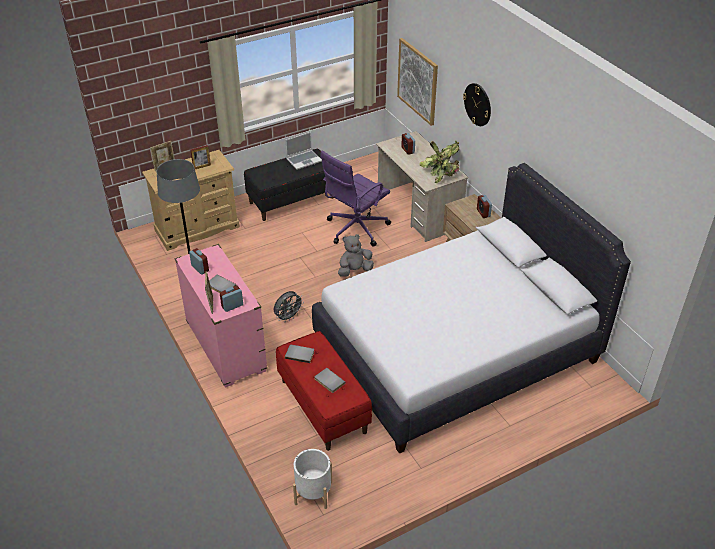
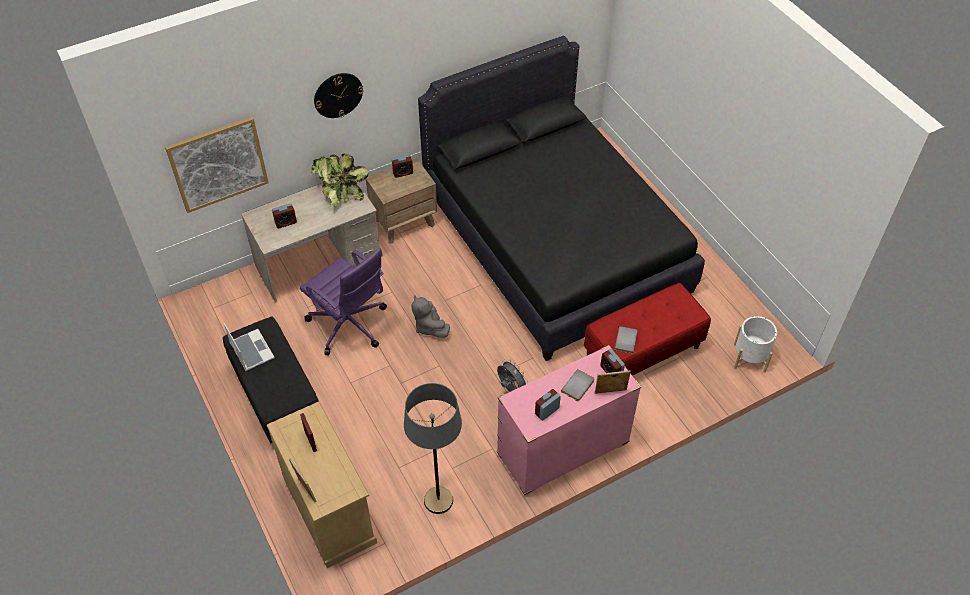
camera: 90 degrees left, 10 degrees up
(328, 381) = (661, 315): grey book -> none
(455, 349) = (555, 244): white bed -> black bed

